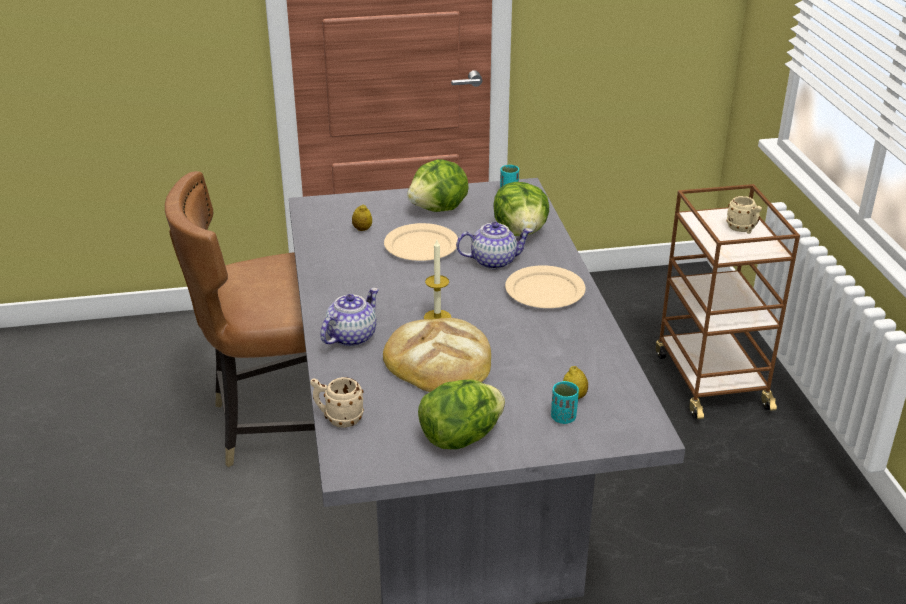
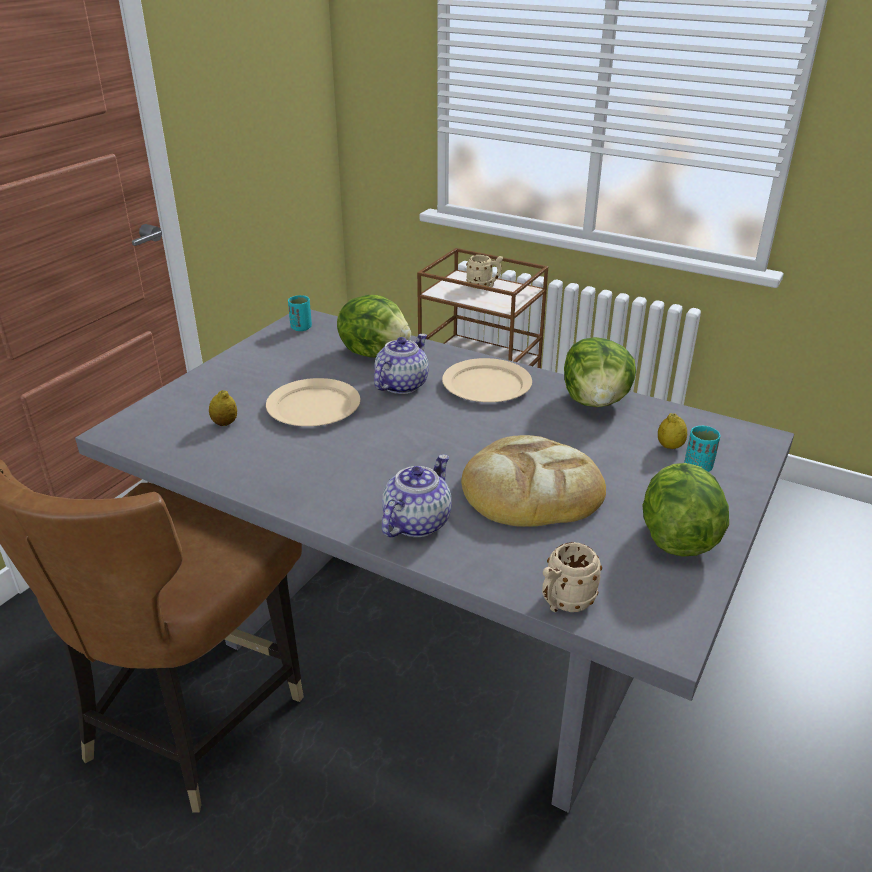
camera: 50 degrees left, 0 degrees up
(351, 336) = (416, 522): teapot -> teapot turned 45 degrees clockwise
(437, 317) = (453, 456): candle -> none
(439, 209) = (266, 369): lettuce -> lettuce (596, 402)

